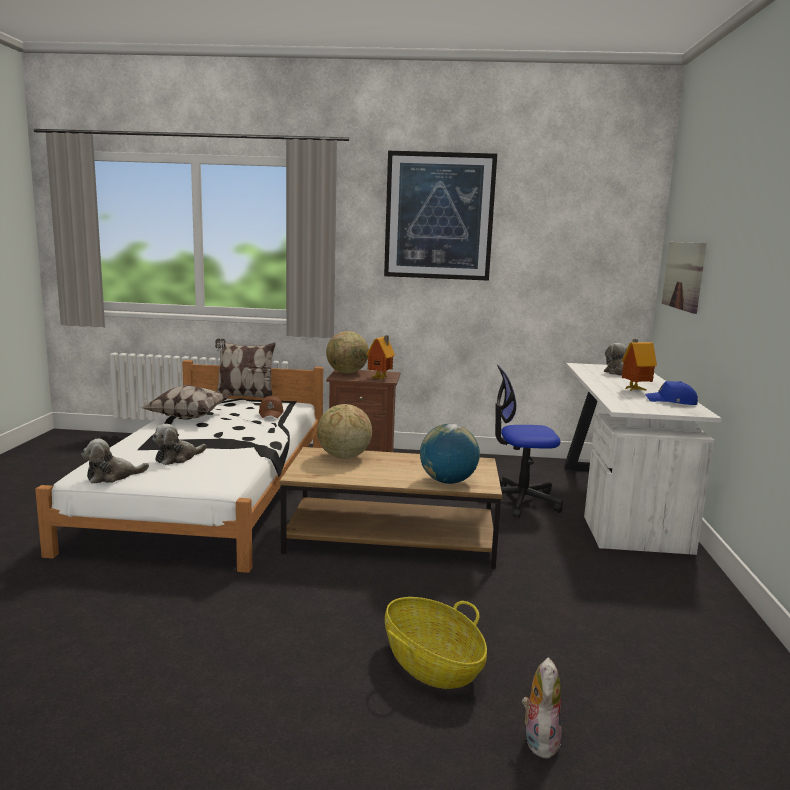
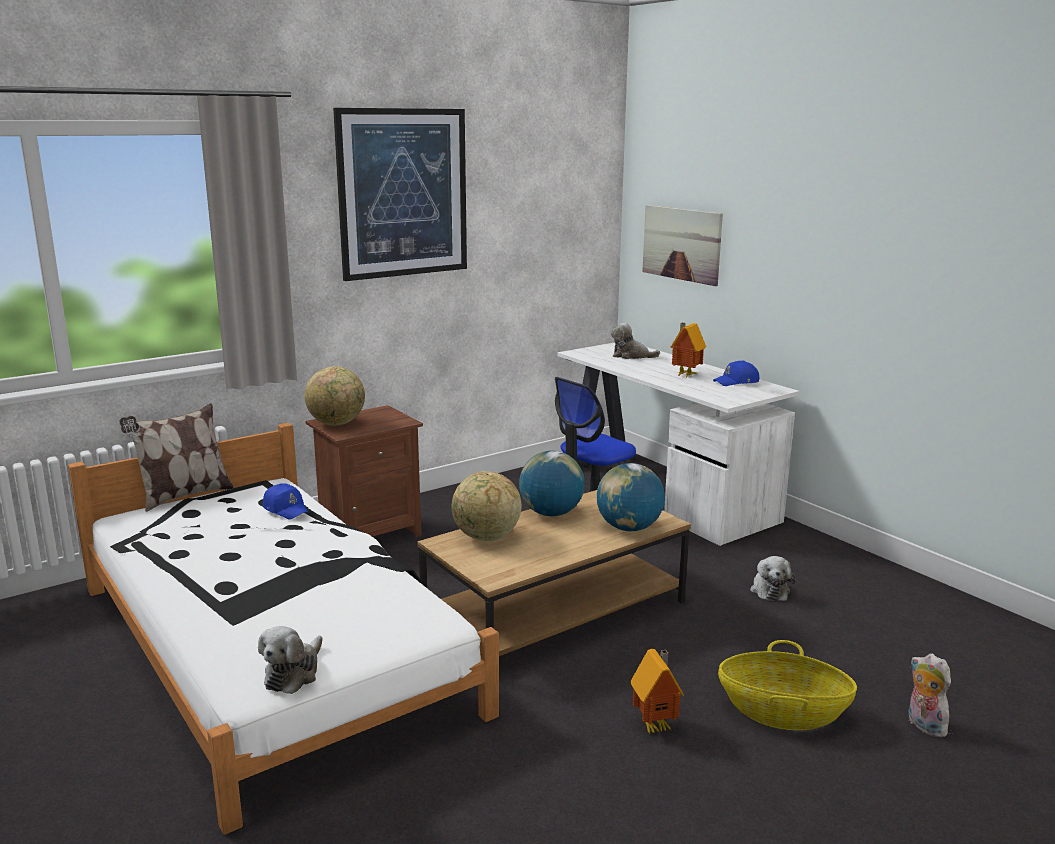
camera: 40 degrees left, 5 degrees up
(177, 458) = (313, 614): plush toy -> plush toy (769, 589)
(187, 417) = (180, 552): pillow -> none
(271, 413) = (286, 509): brown cap -> blue cap
(381, 378) = (393, 421): toy house -> toy house (656, 725)
(414, 458) = (551, 513): none -> globe

